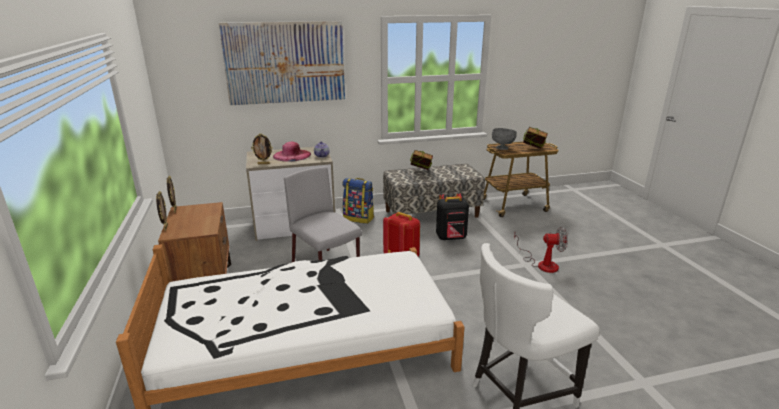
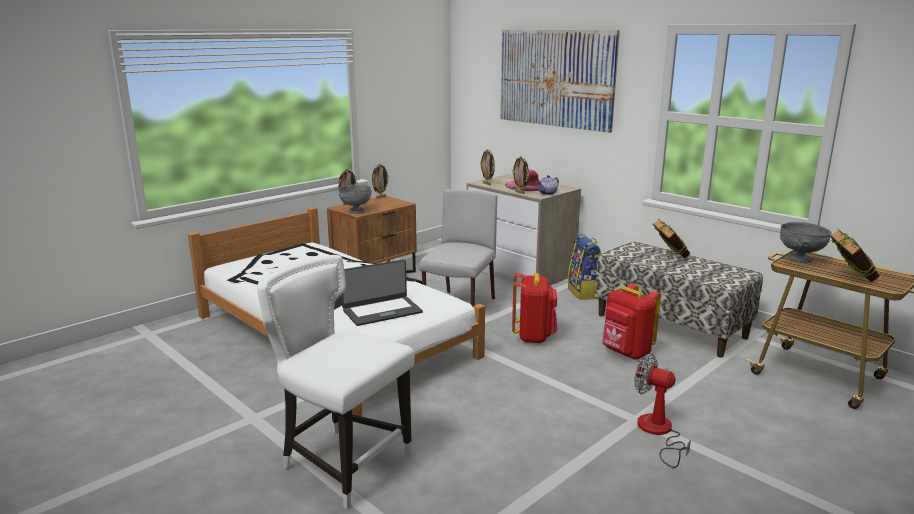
camera: 60 degrees right, 5 degrees down
(200, 230) = (356, 211): none -> grey bowl
(306, 161) = (520, 192): none -> picture frame
(394, 287) = (382, 311): none -> laptop
(451, 238) = (626, 353): black backpack -> red backpack
(542, 263) = (658, 433): fan -> fan turned 150 degrees clockwise

